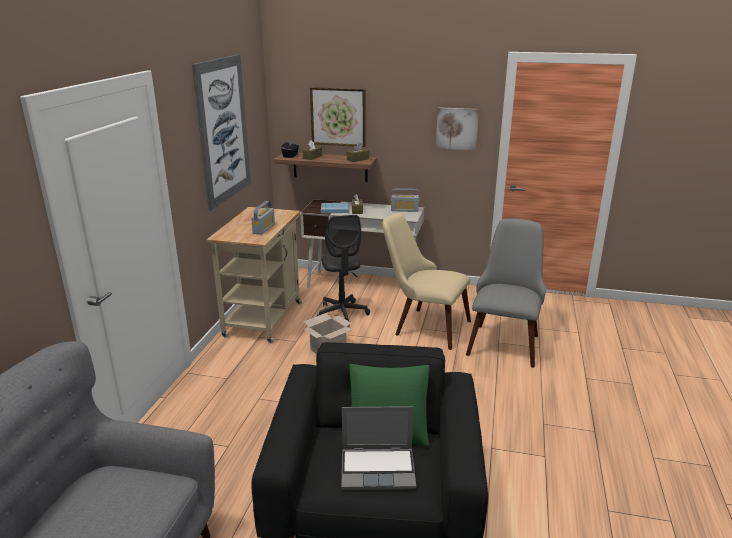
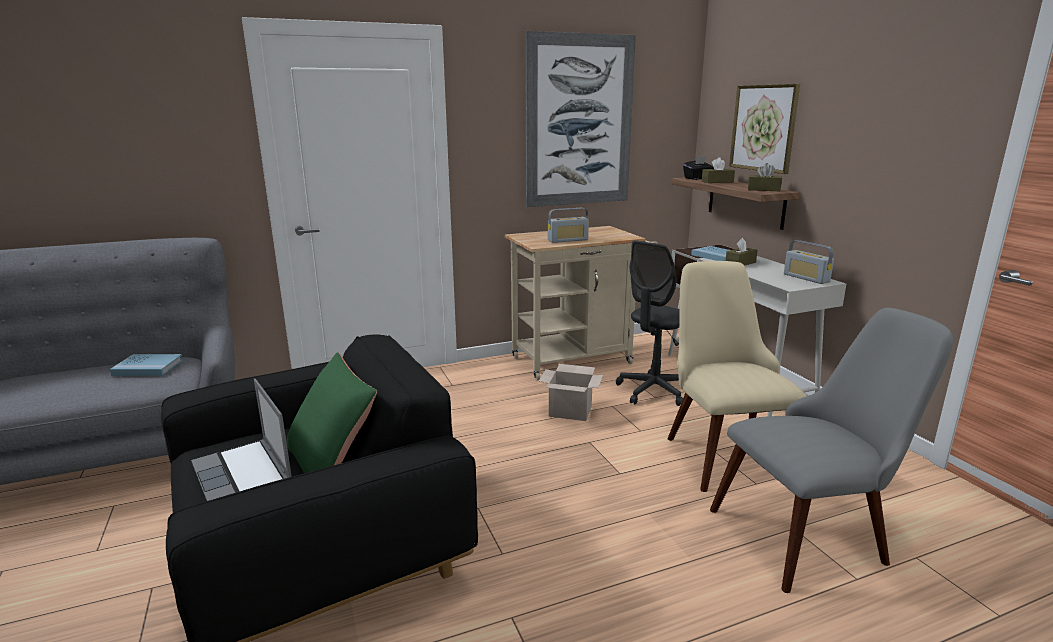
camera: 55 degrees right, 5 degrees down
(101, 496) = (148, 367): none -> blue book
(457, 128) = (922, 148): picture -> none

